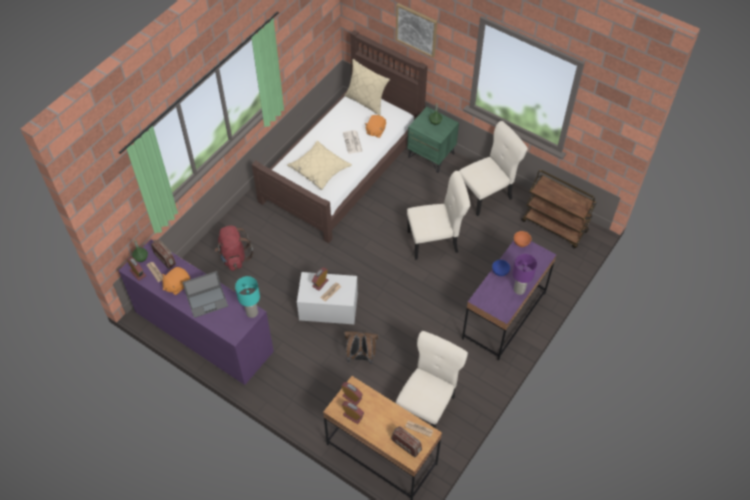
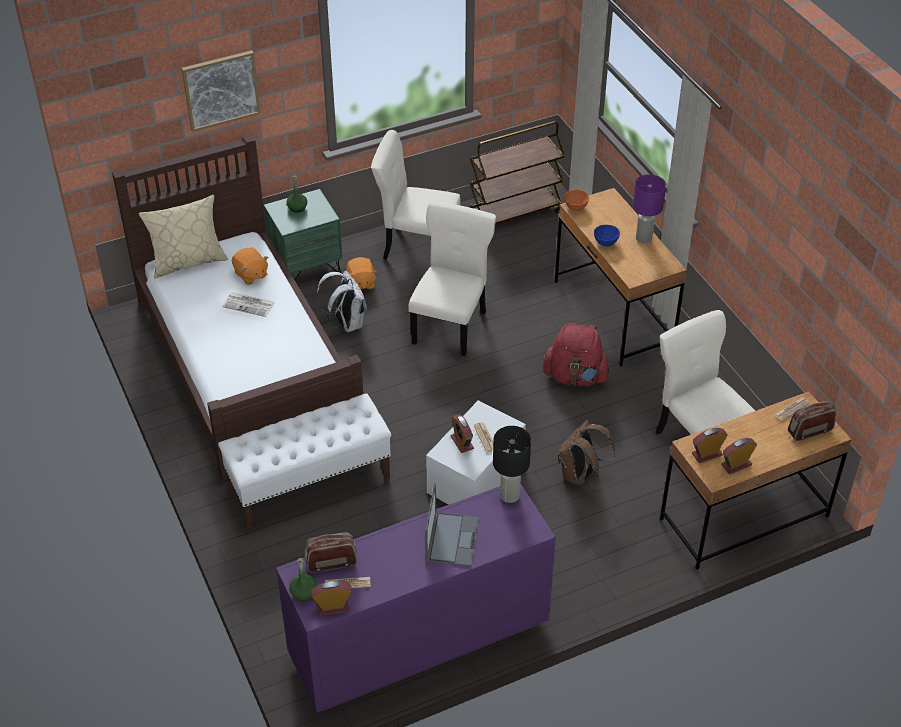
camera: 60 degrees left, 10 degrees down
(177, 285) = (394, 565): orange plush toy -> orange plush toy (361, 283)
(234, 257) = (303, 549): red backpack -> red backpack (575, 377)
(251, 313) = (510, 496): turquoise table lamp -> black table lamp
(278, 237) = (310, 483): none -> white bench
(319, 169) = (266, 357): beige pillow -> none
(401, 194) = (346, 323): none -> white backpack
(487, 195) = (417, 247): beige chair -> beige chair turned 75 degrees counterclockwise
(504, 316) = (613, 314): purple desk -> brown desk

